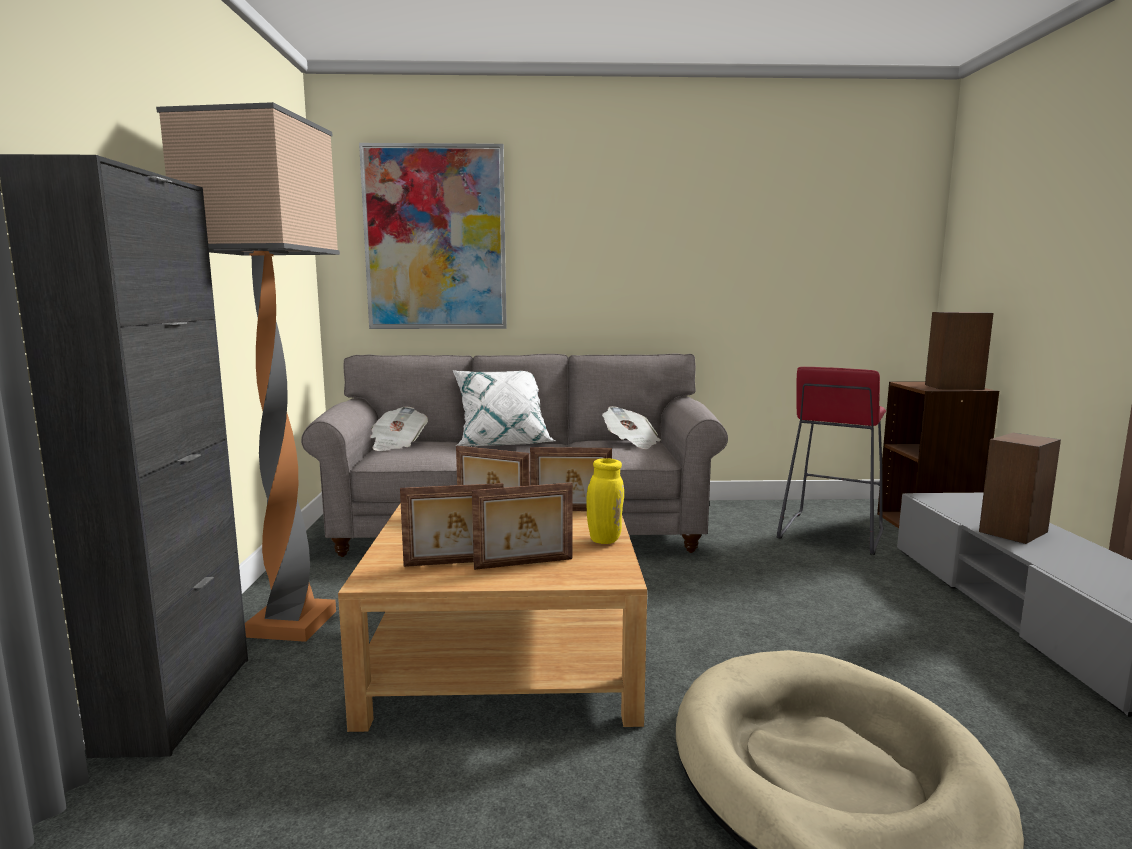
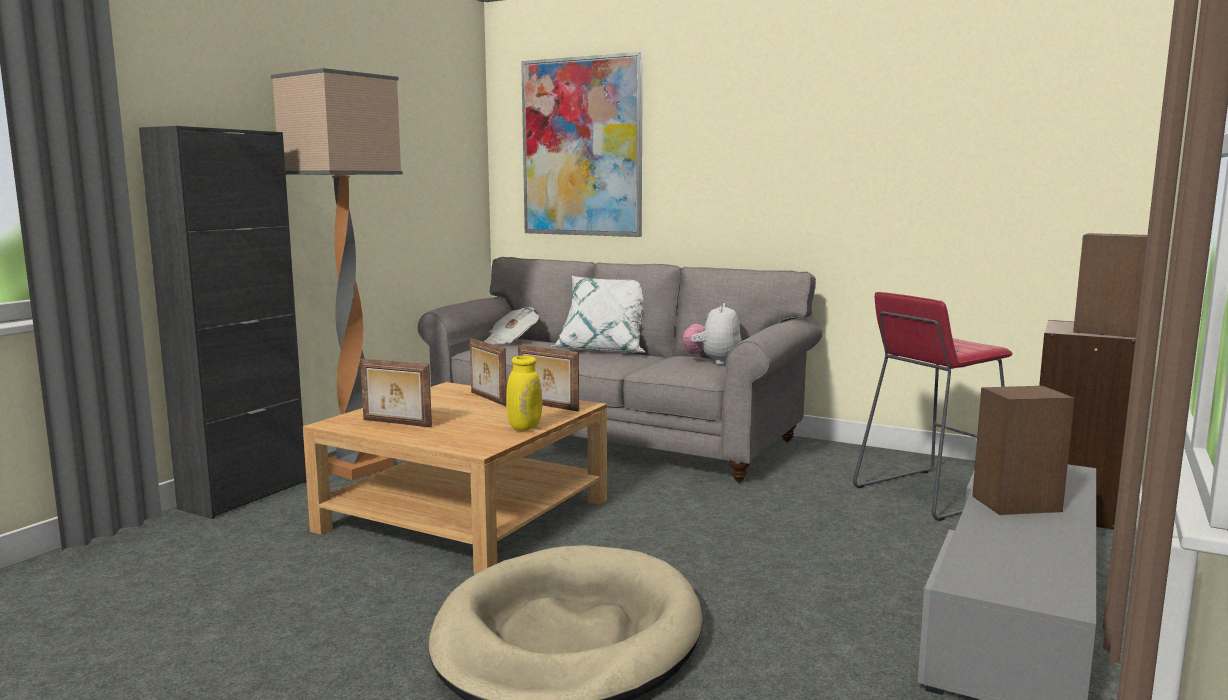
camera: 30 degrees right, 0 degrees up
(524, 564) = (437, 432): picture frame -> none
(631, 443) = (713, 362): newspaper -> plush toy

